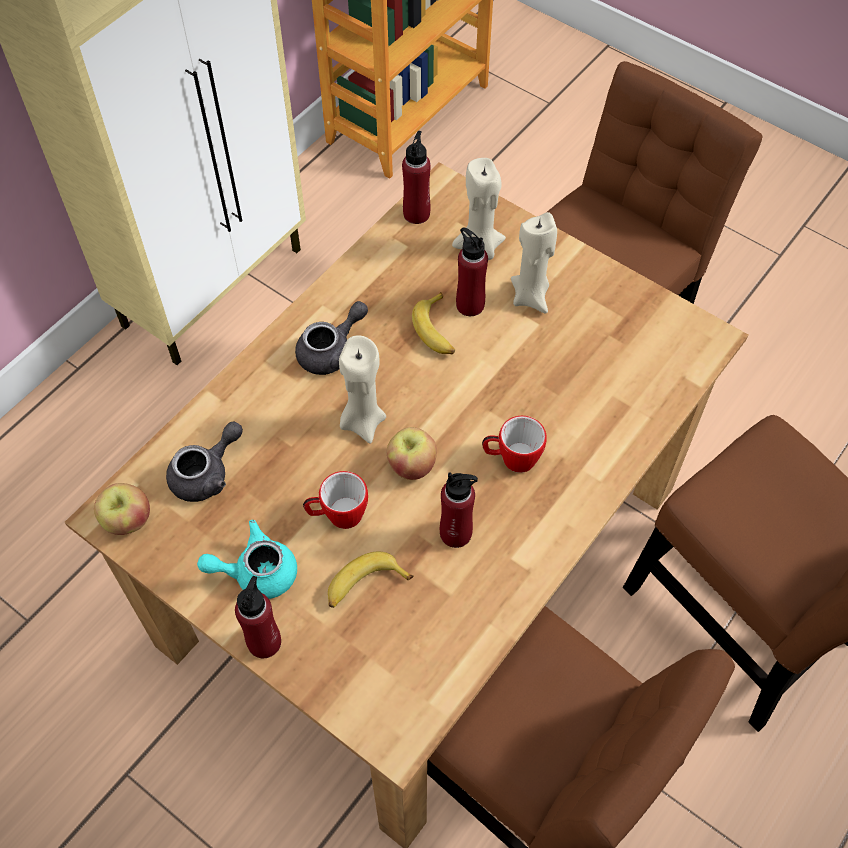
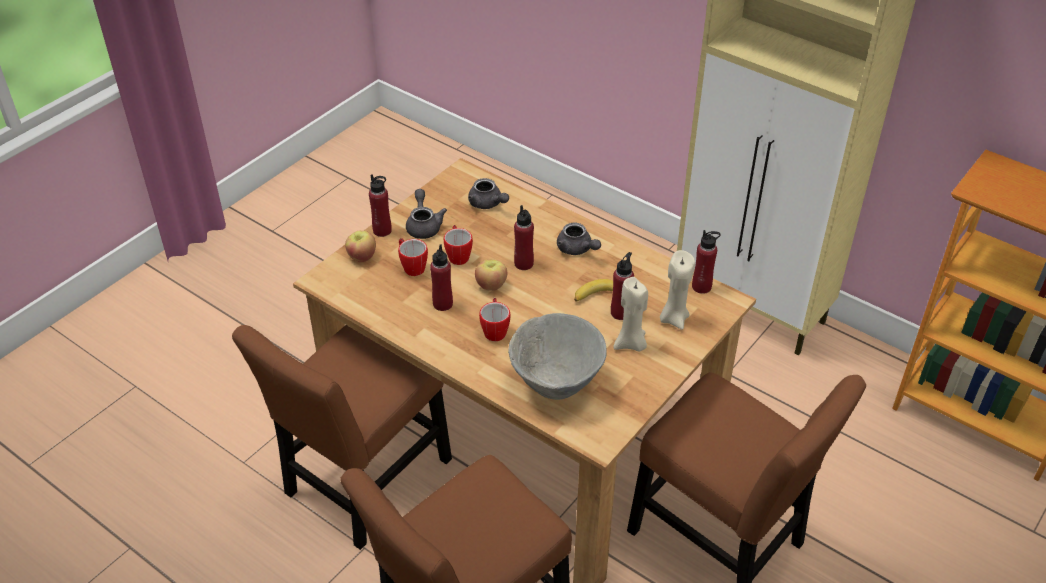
camera: 90 degrees right, 15 degrees down
(127, 521) = (459, 178): apple -> apple (361, 257)
(256, 572) = (424, 225): turquoise teapot -> grey teapot
(362, 421) = (524, 264): beige candle -> red bottle
(364, 585) = (411, 266): banana -> mug
(617, 383) = (556, 386): none -> grey bowl

